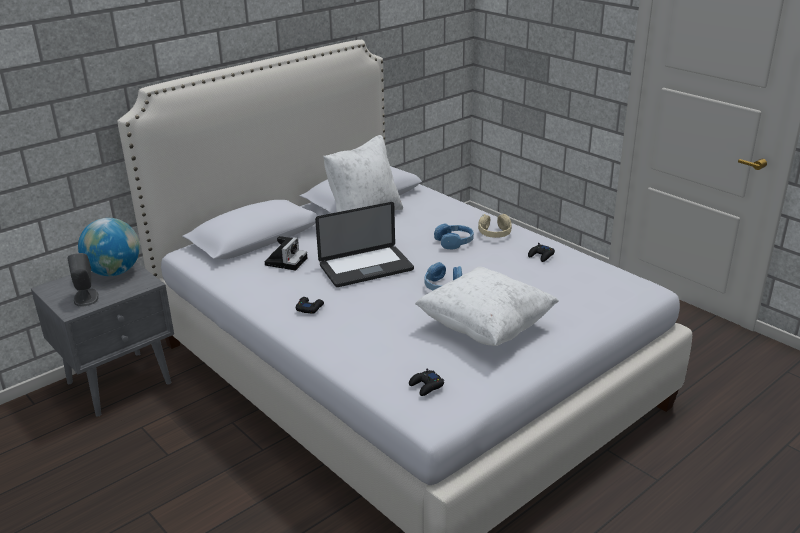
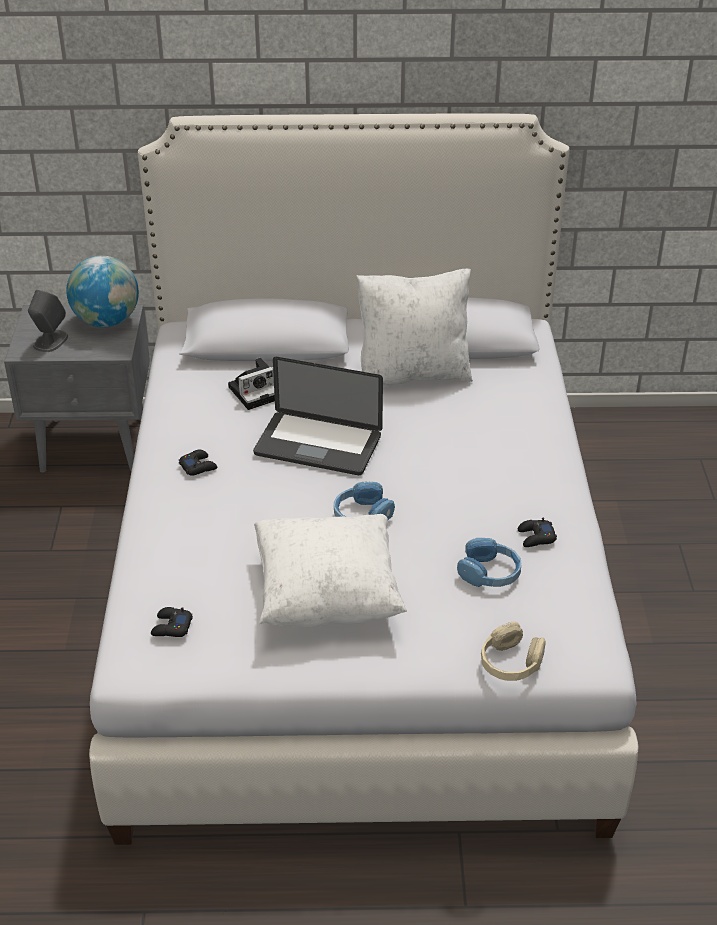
camera: 40 degrees right, 10 degrees up
(454, 242) = (463, 461): blue headphones -> blue headphones (489, 573)
(494, 233) = (529, 474): beige headphones -> beige headphones (511, 663)

